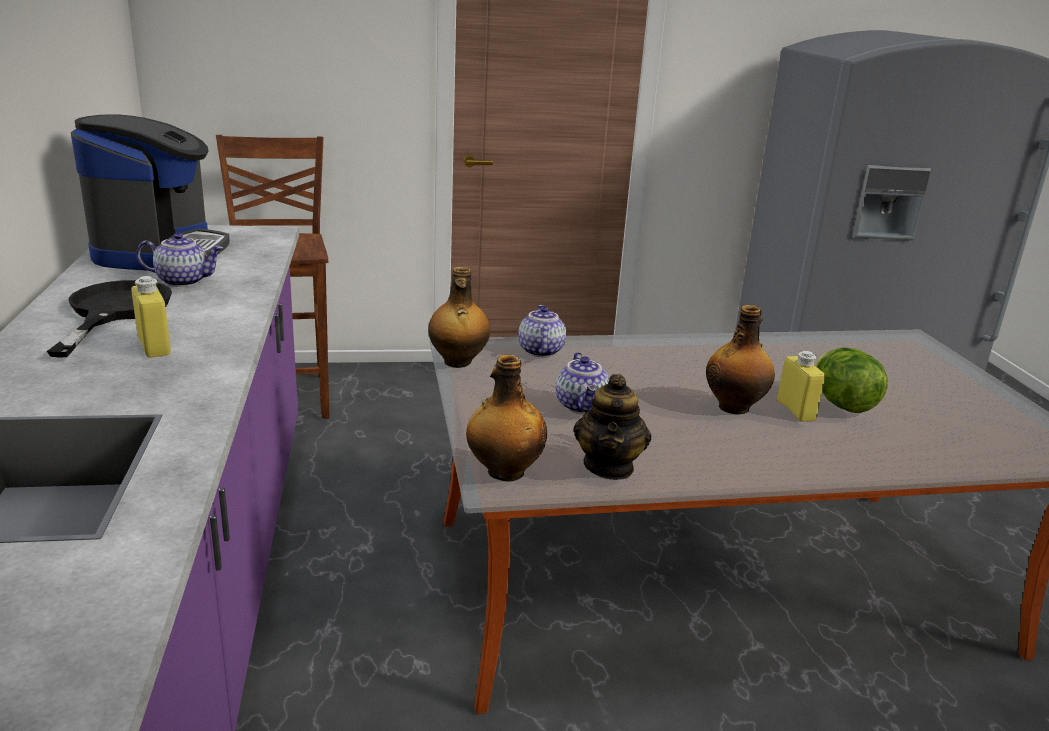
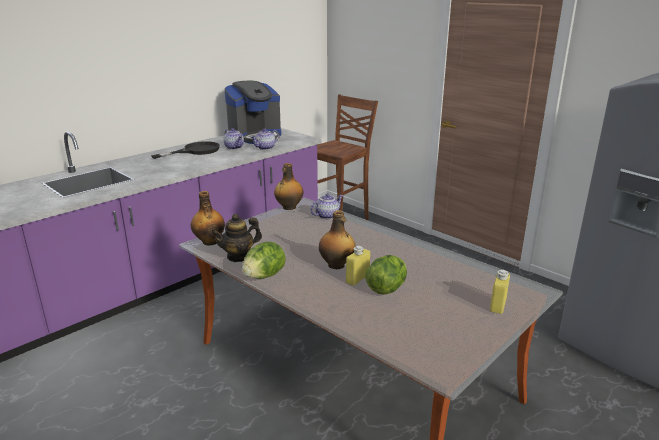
camera: 55 degrees right, 0 degrees up
(154, 347) = (177, 163): yellow bottle -> yellow bottle (498, 305)
(582, 406) = (285, 237): teapot -> teapot (265, 148)
(715, 470) = (264, 276): none -> lettuce

